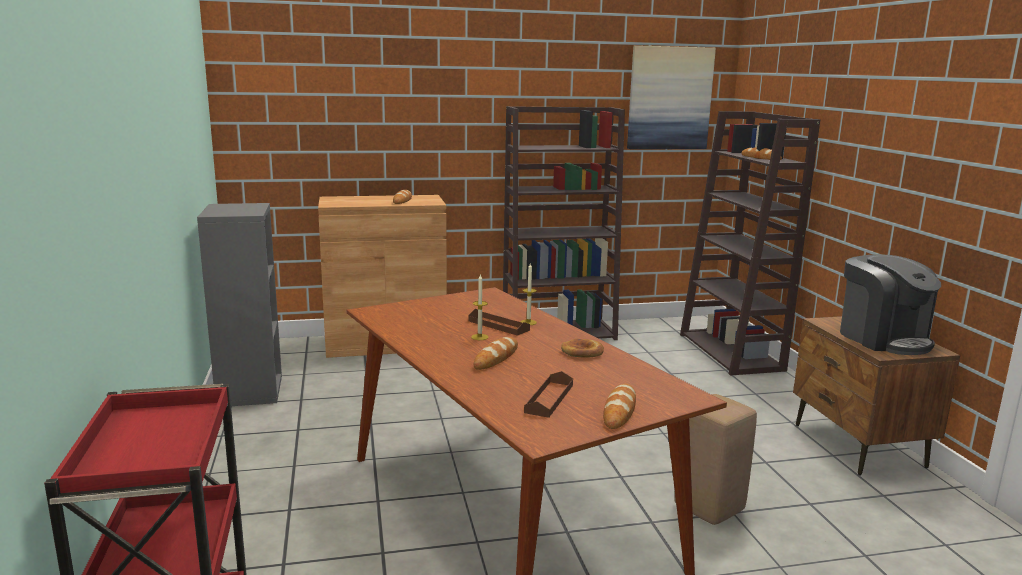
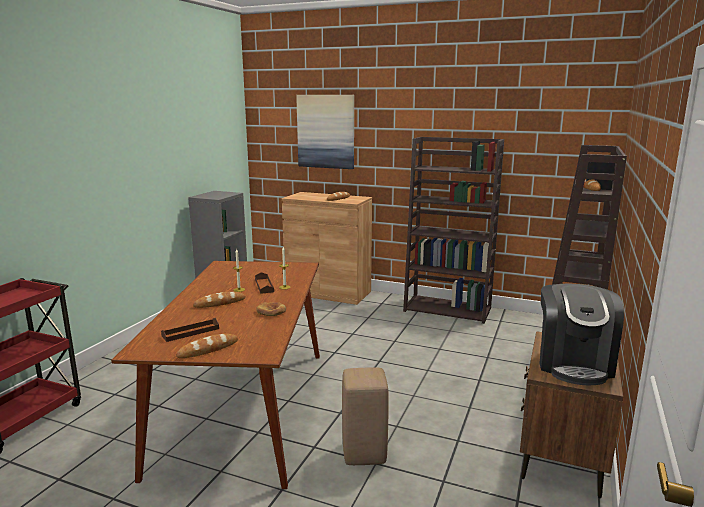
camera: 35 degrees right, 0 degrees up
(669, 98) = (558, 132): picture -> picture (326, 131)

